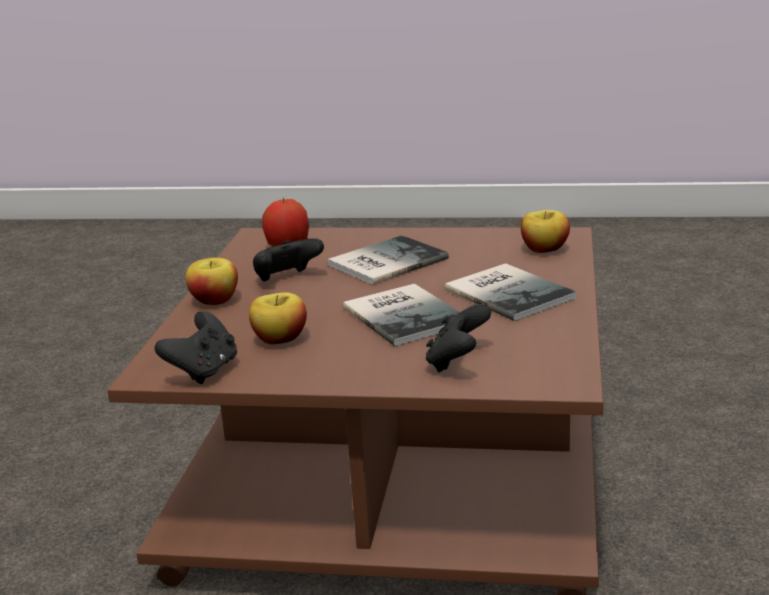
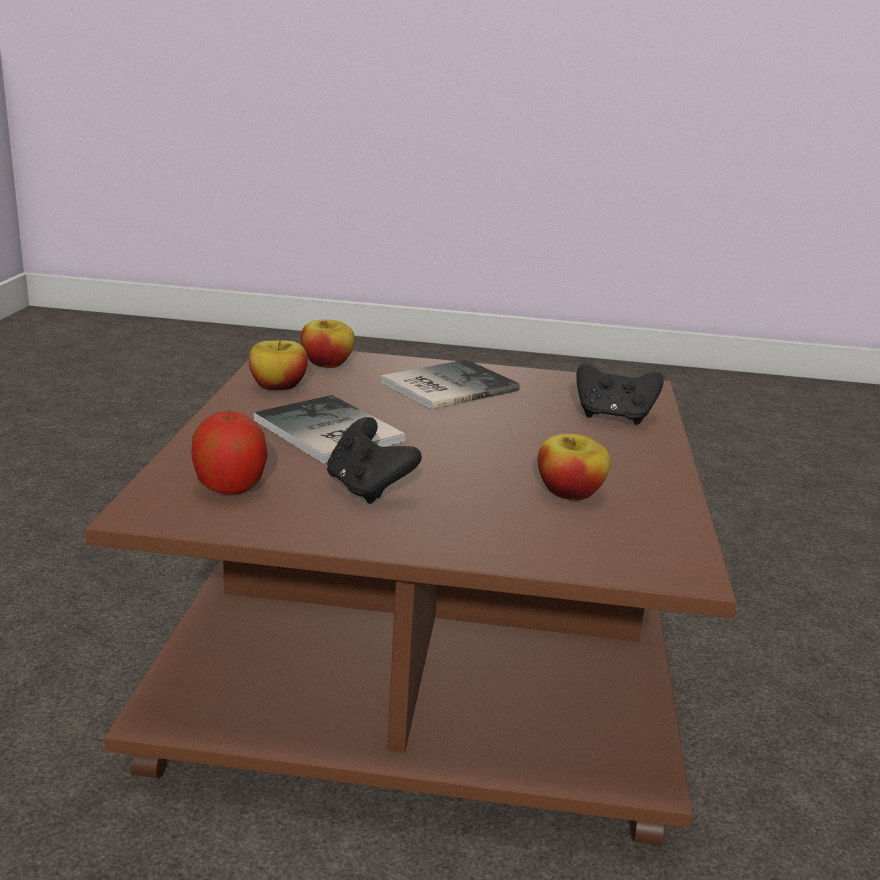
camera: 95 degrees left, 0 degrees up
(204, 371) = (667, 535): black game controller -> none
(214, 301) = (437, 537): apple -> apple (278, 387)
(406, 314) = (499, 430): book -> none

